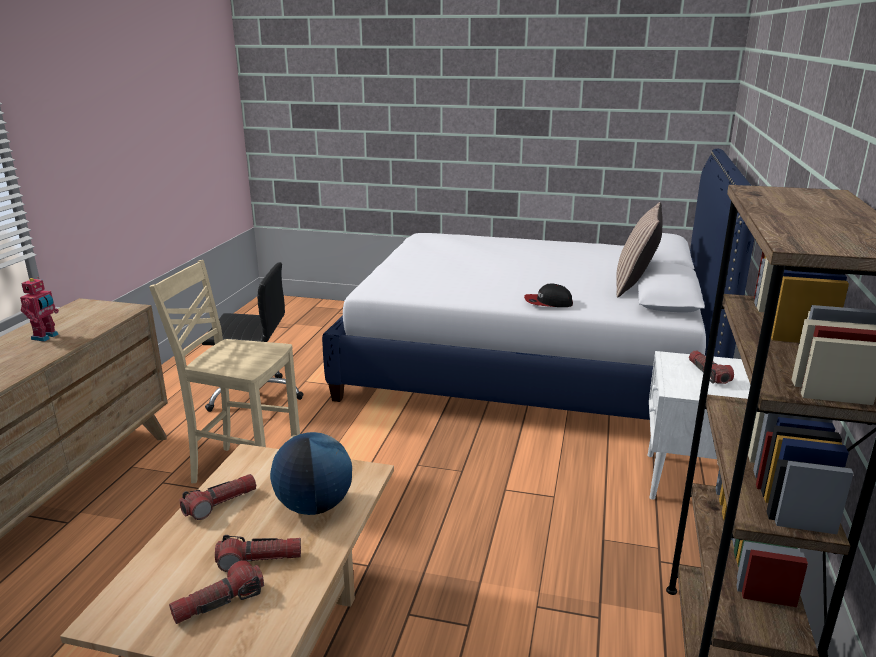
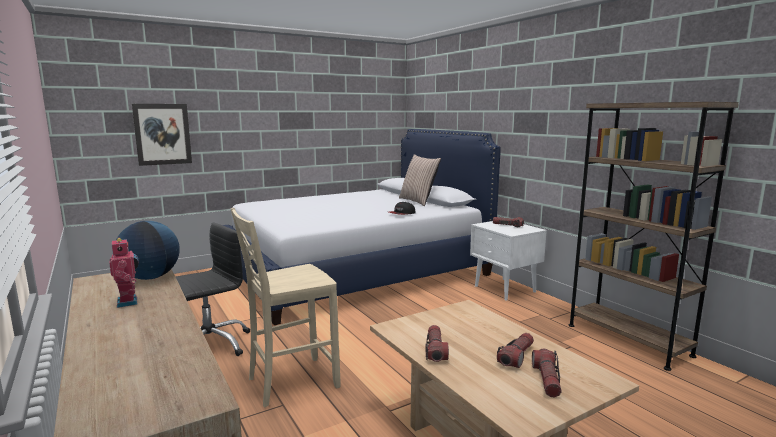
camera: 45 degrees left, 10 degrees down
(314, 506) = (480, 328): globe -> globe (150, 277)
(347, 132) = (162, 134): none -> picture

